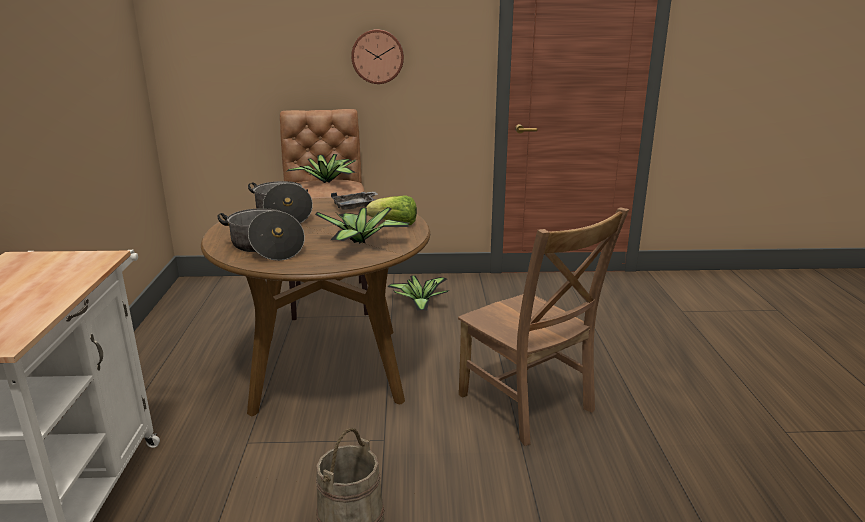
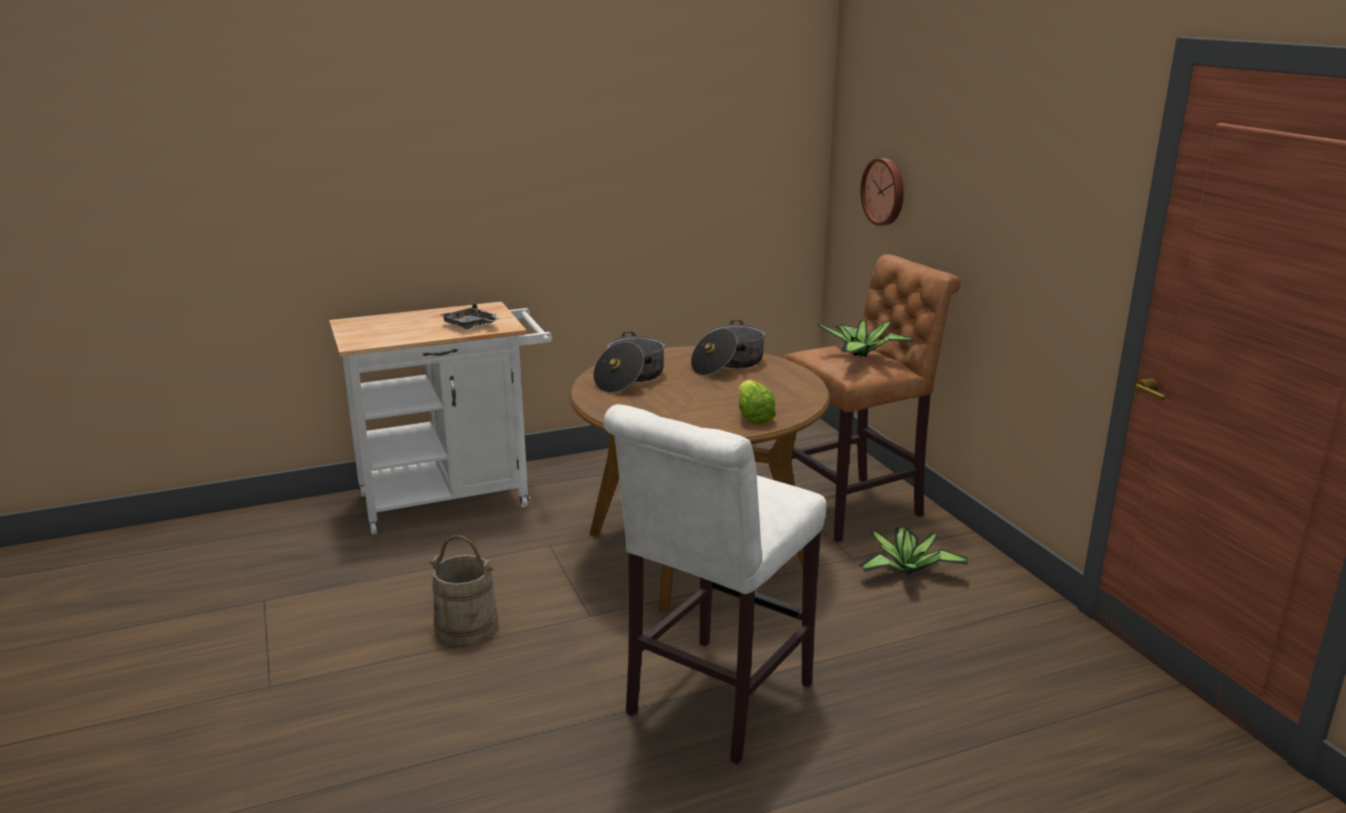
camera: 70 degrees right, 0 degrees up
(355, 206) = (793, 388): grey tray -> grey tray (470, 325)
(362, 242) = (679, 412): potted plant -> none
(377, 56) = (1002, 210): wall clock -> wall clock (885, 191)
(528, 406) = (713, 704): brown chair -> white stool

